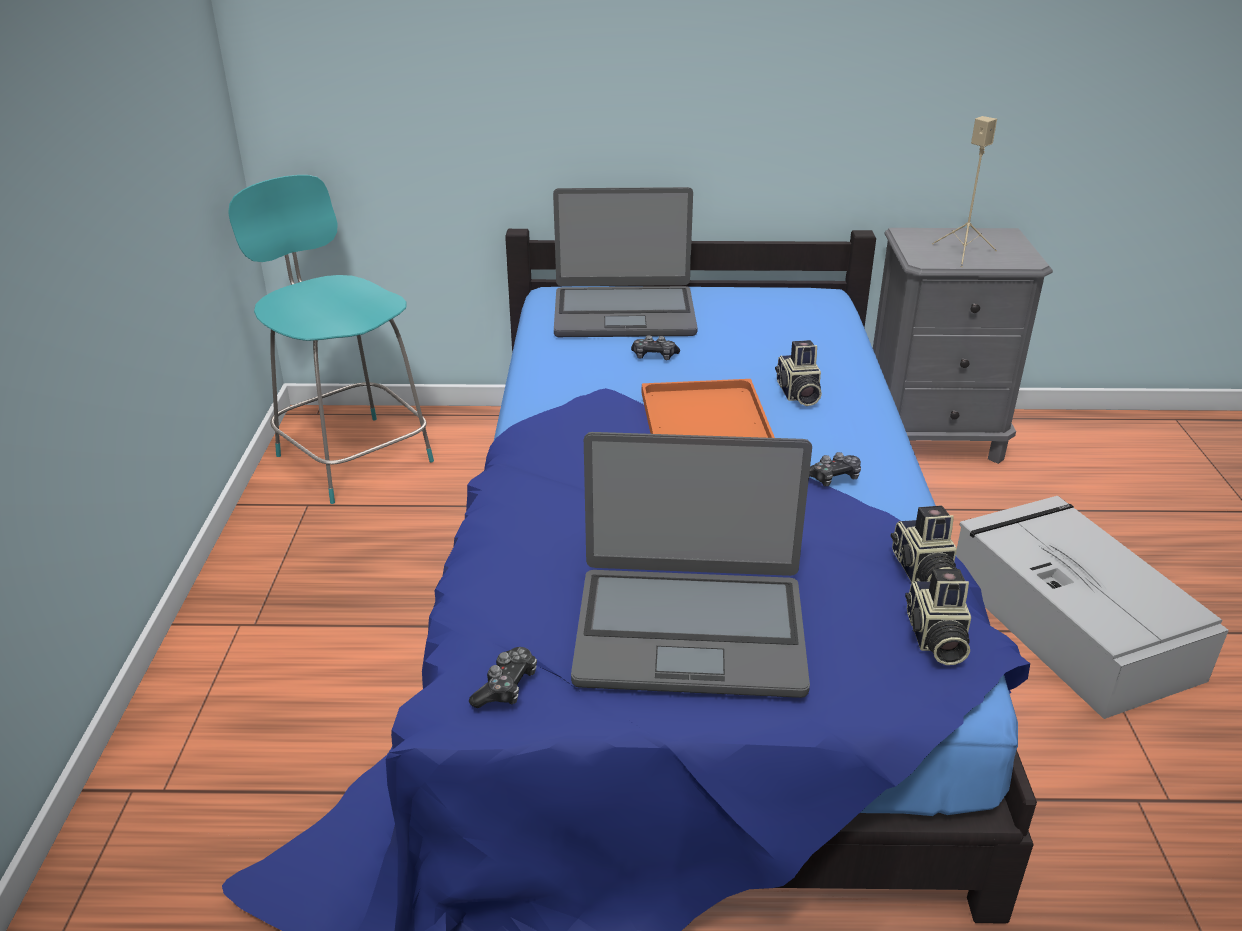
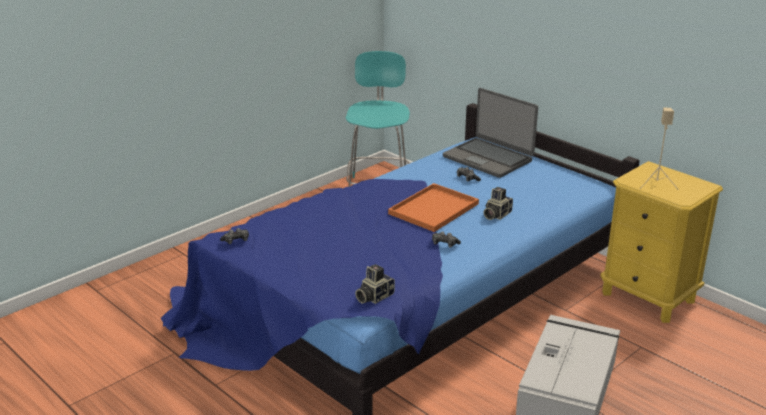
camera: 45 degrees right, 5 degrees down
(690, 631) = (306, 255): laptop -> none
(922, 572) = (409, 281): camera -> none
(933, 438) = (648, 297): grey nightstand -> yellow nightstand

